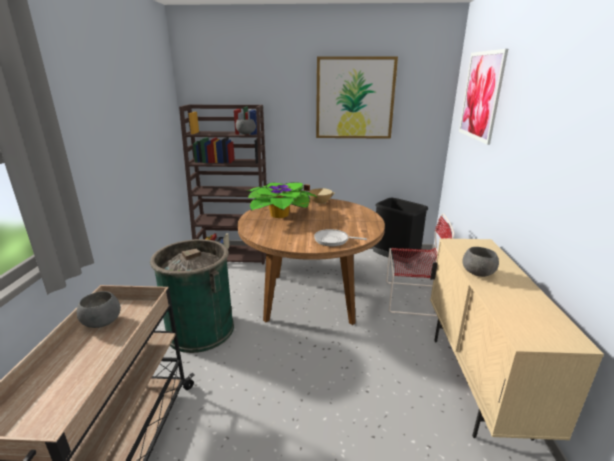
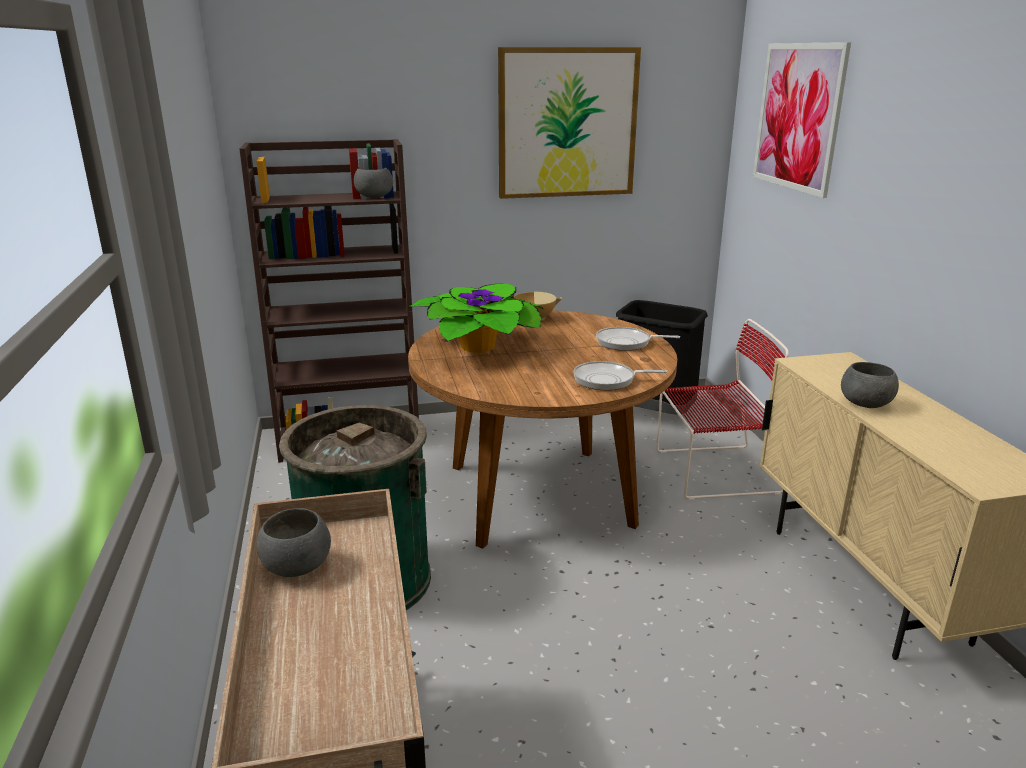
camera: 15 degrees left, 0 degrees up
(360, 220) = (626, 343): none -> frying pan

